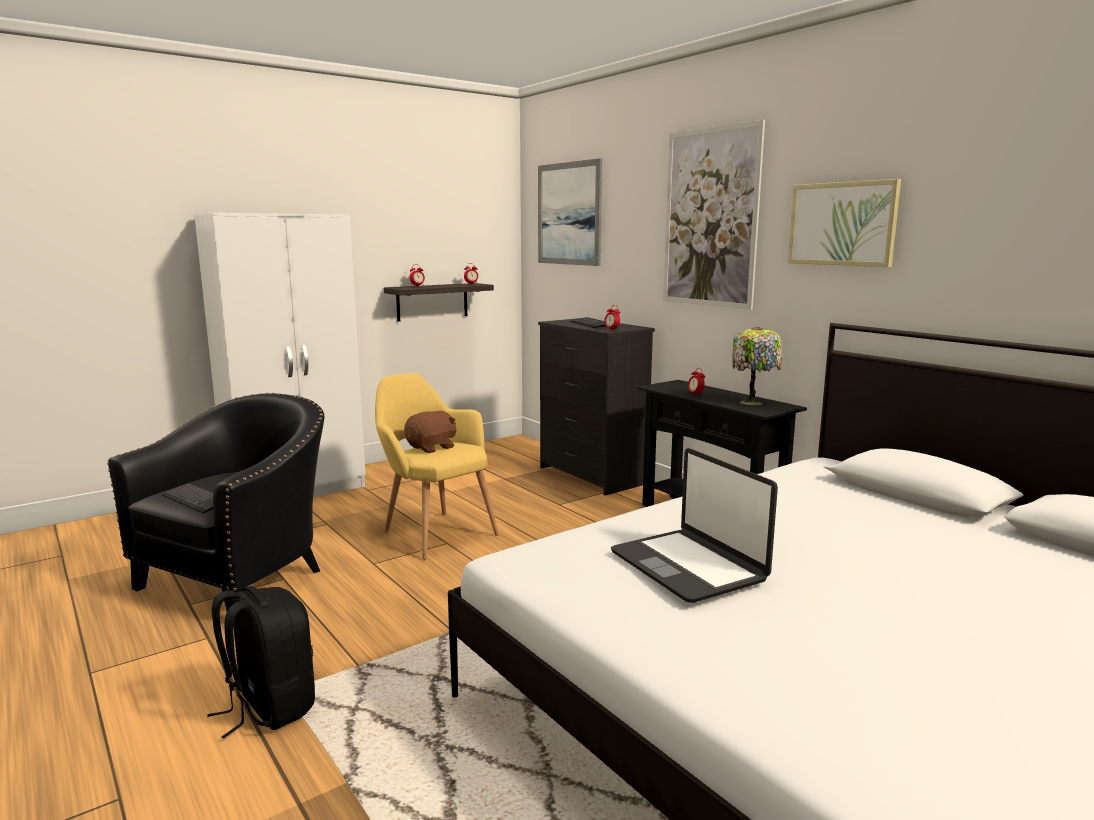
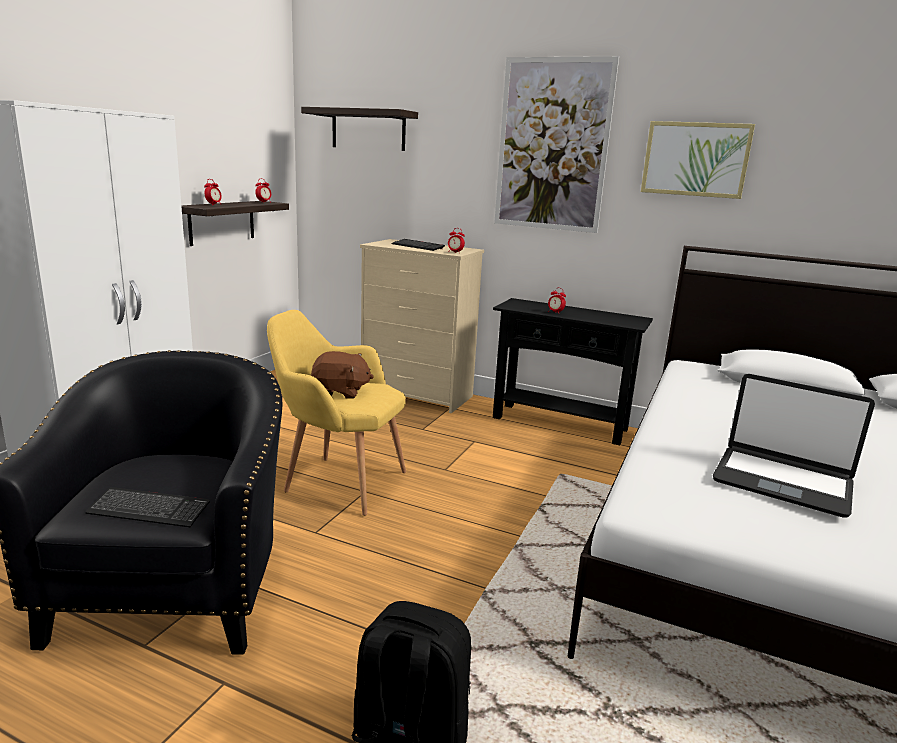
camera: 30 degrees left, 5 degrees up
(432, 447) = (340, 392): brown plush toy -> brown plush toy turned 75 degrees clockwise
(569, 214) = (368, 130): picture -> shelf
(592, 476) = (417, 395): black dresser -> beige dresser
(753, 402) = (610, 317): table lamp -> none

